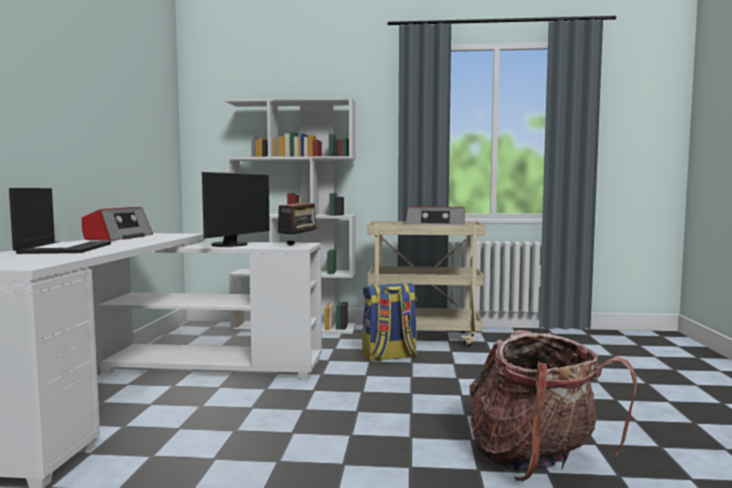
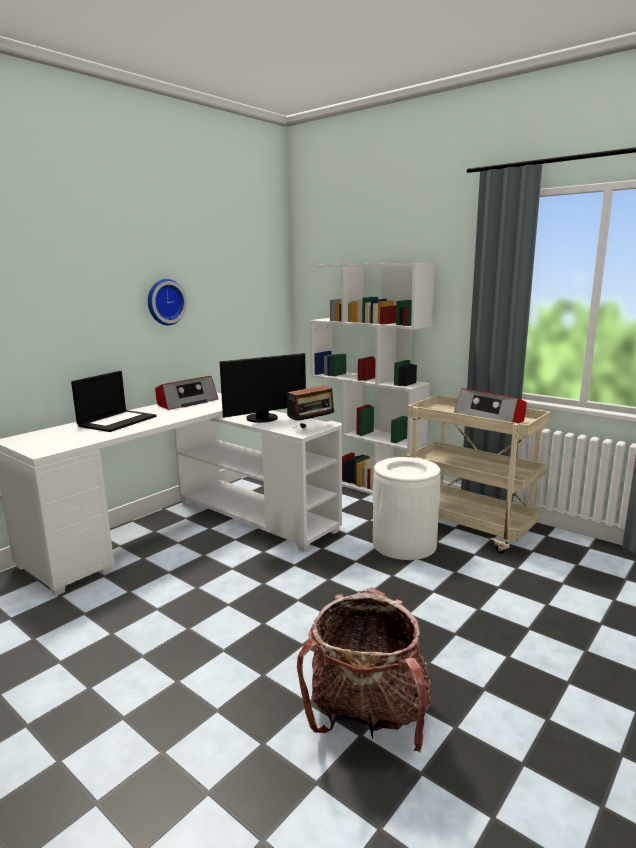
camera: 35 degrees right, 10 degrees up
(85, 114) = (165, 302): none -> wall clock
(389, 357) = (404, 544): backpack -> white trash can

